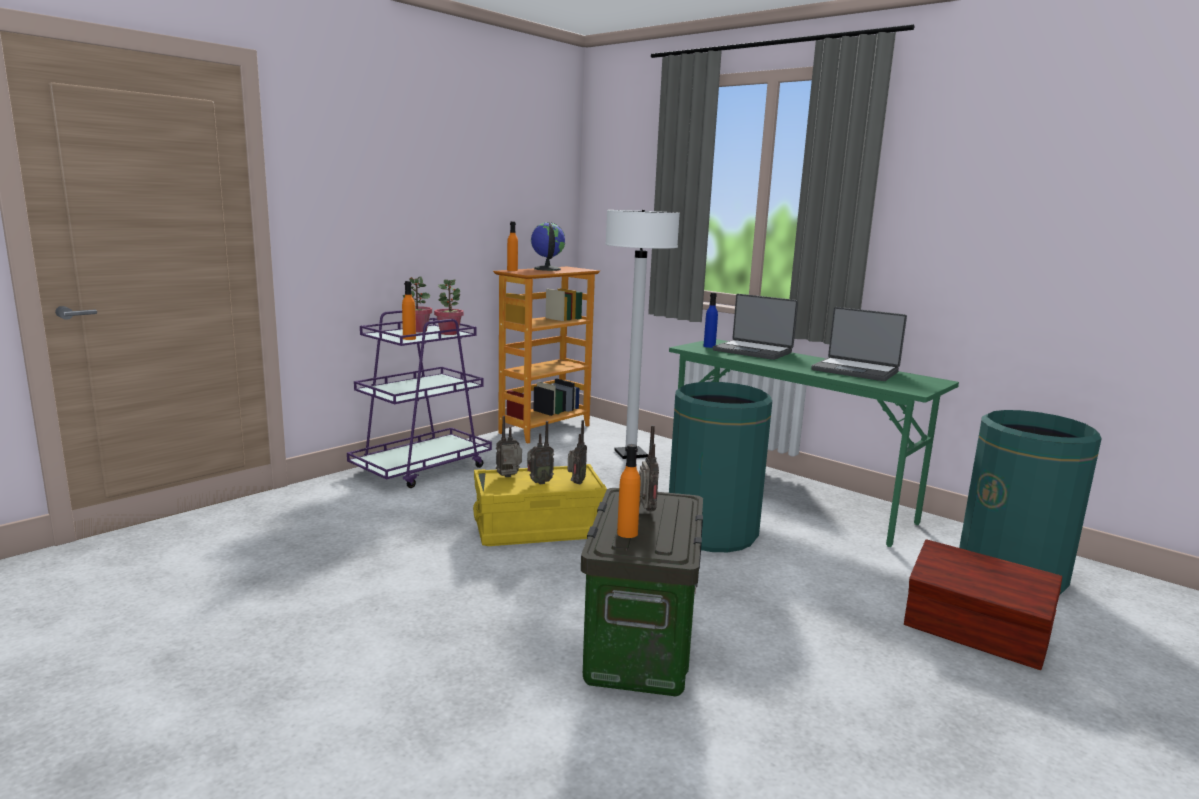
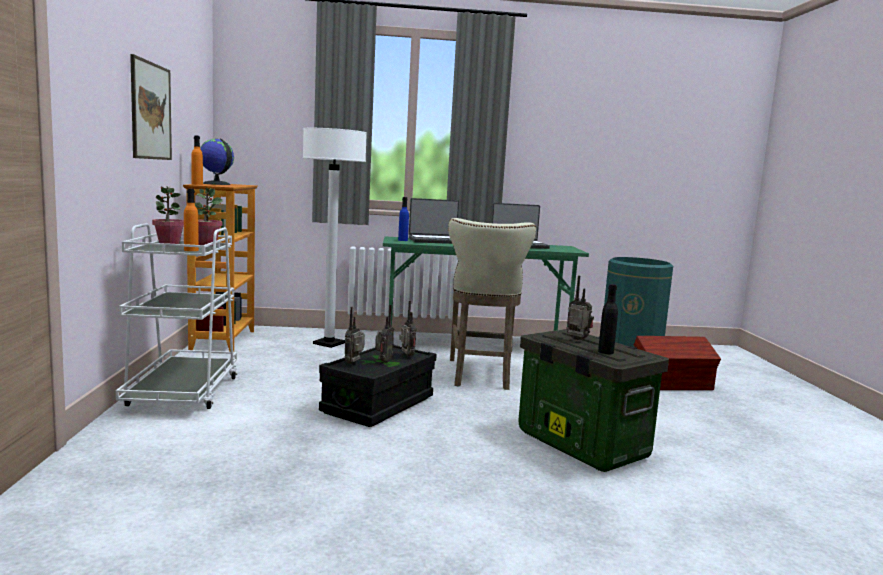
camera: 45 degrees left, 5 degrees down
(422, 468) = (183, 392): purple cart -> white cart
(439, 203) = (151, 111): none -> picture
(538, 528) = (378, 405): yellow storage box -> black storage box
(627, 533) = (605, 352): orange bottle -> black bottle
(711, 533) = (480, 376): green trash can -> beige stool

